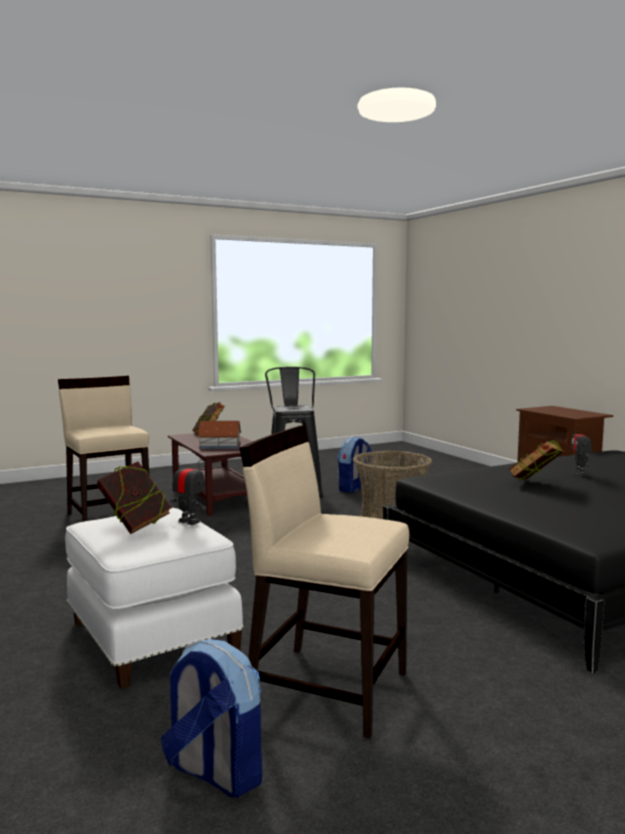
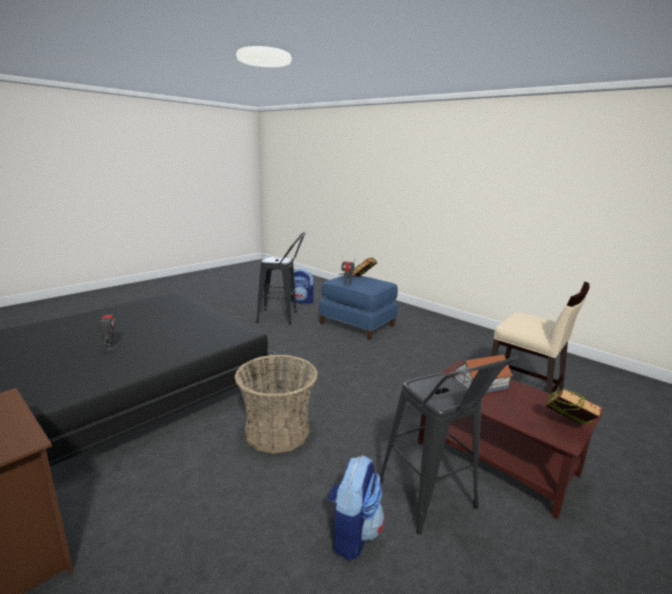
camera: 160 degrees right, 10 degrees up
(150, 637) = (357, 324): white ottoman -> blue ottoman
(327, 687) = (282, 317): beige chair -> black stool
(535, 483) = (163, 332): book -> none

